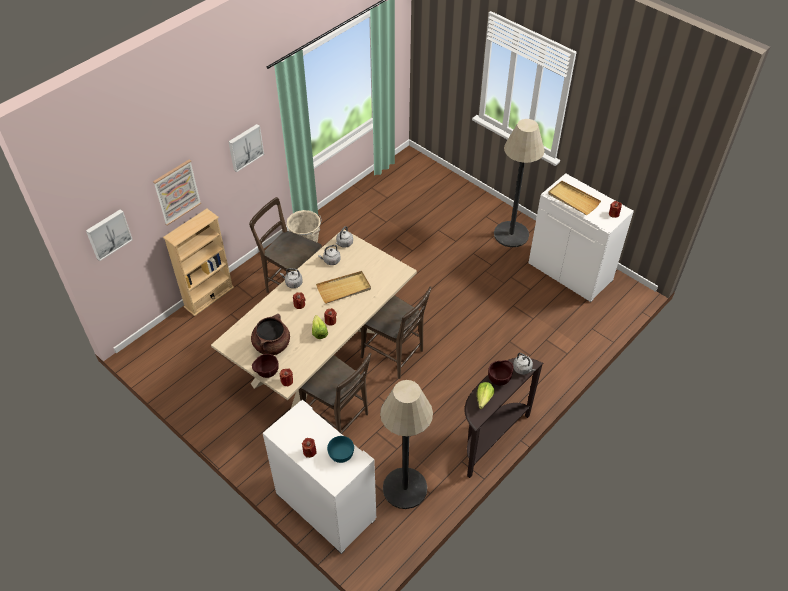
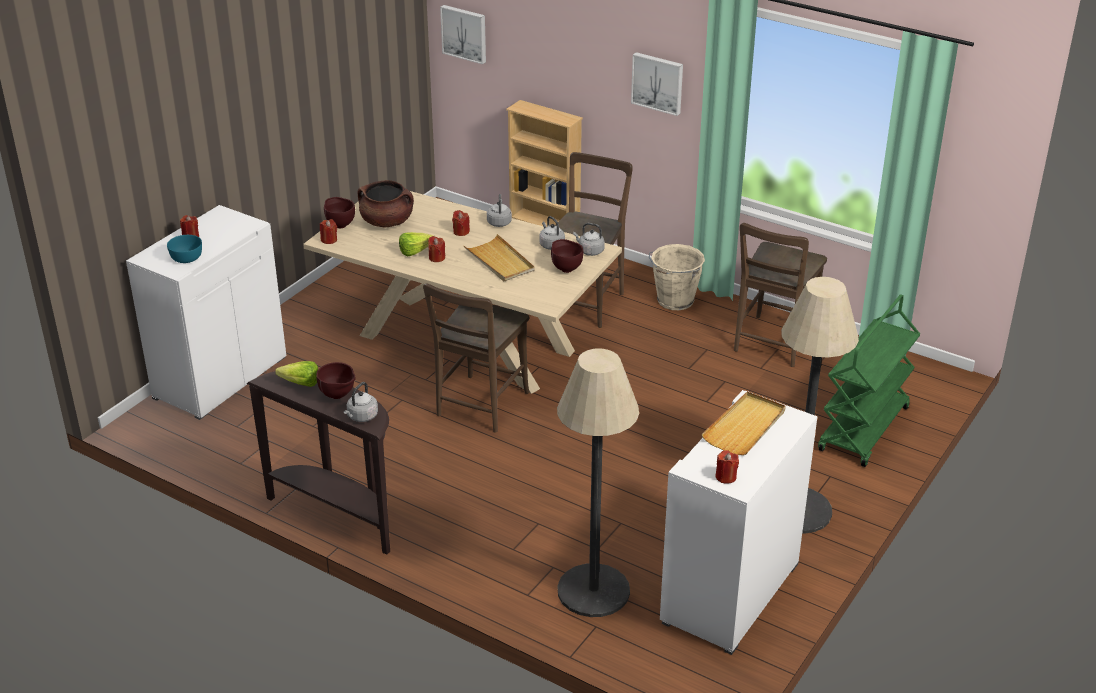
camera: 80 degrees right, 15 degrees down
(177, 192) = (553, 58): picture -> none
(338, 418) = (358, 370): brown chair -> brown chair (773, 344)
(362, 258) = (566, 269): none -> brown bowl
(404, 488) = (248, 439): floor lamp -> floor lamp (593, 591)
(450, 195) = (864, 430): none -> green cart

